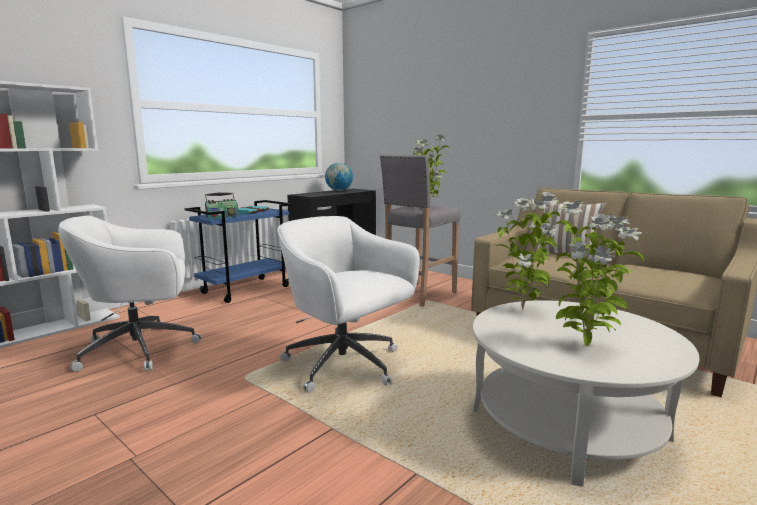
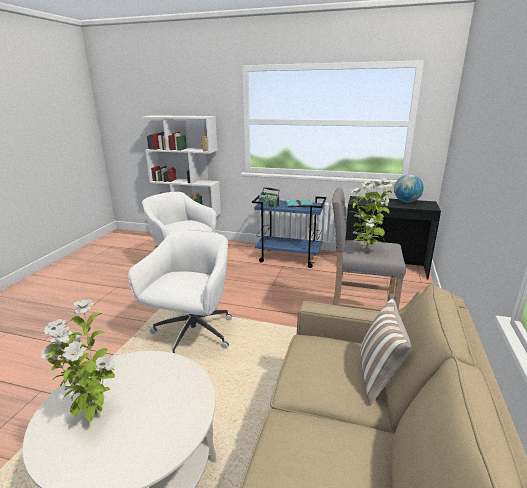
camera: 65 degrees right, 10 degrees up
(523, 309) = (177, 372): potted plant -> none

